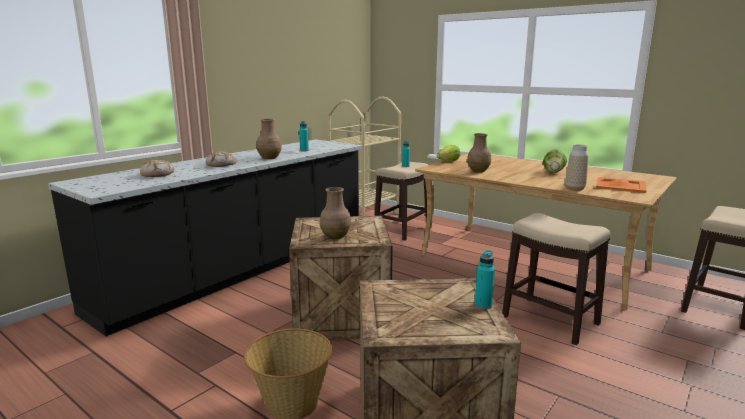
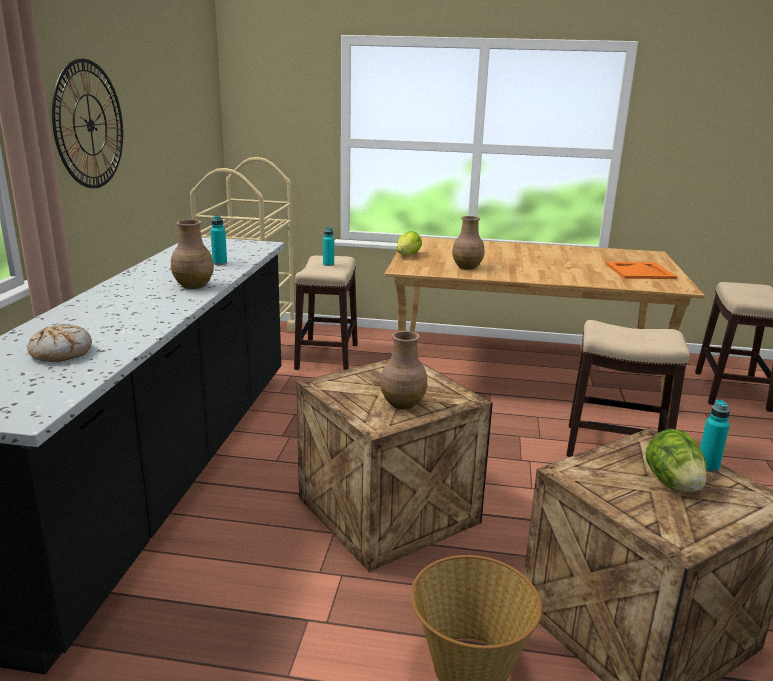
camera: 30 degrees left, 5 degrees up
(221, 164) = (139, 312): bread -> none
(246, 67) = (89, 125): none -> wall clock
(553, 172) = (549, 260): lettuce -> lettuce (672, 484)
(575, 189) = (608, 283): vase -> none

